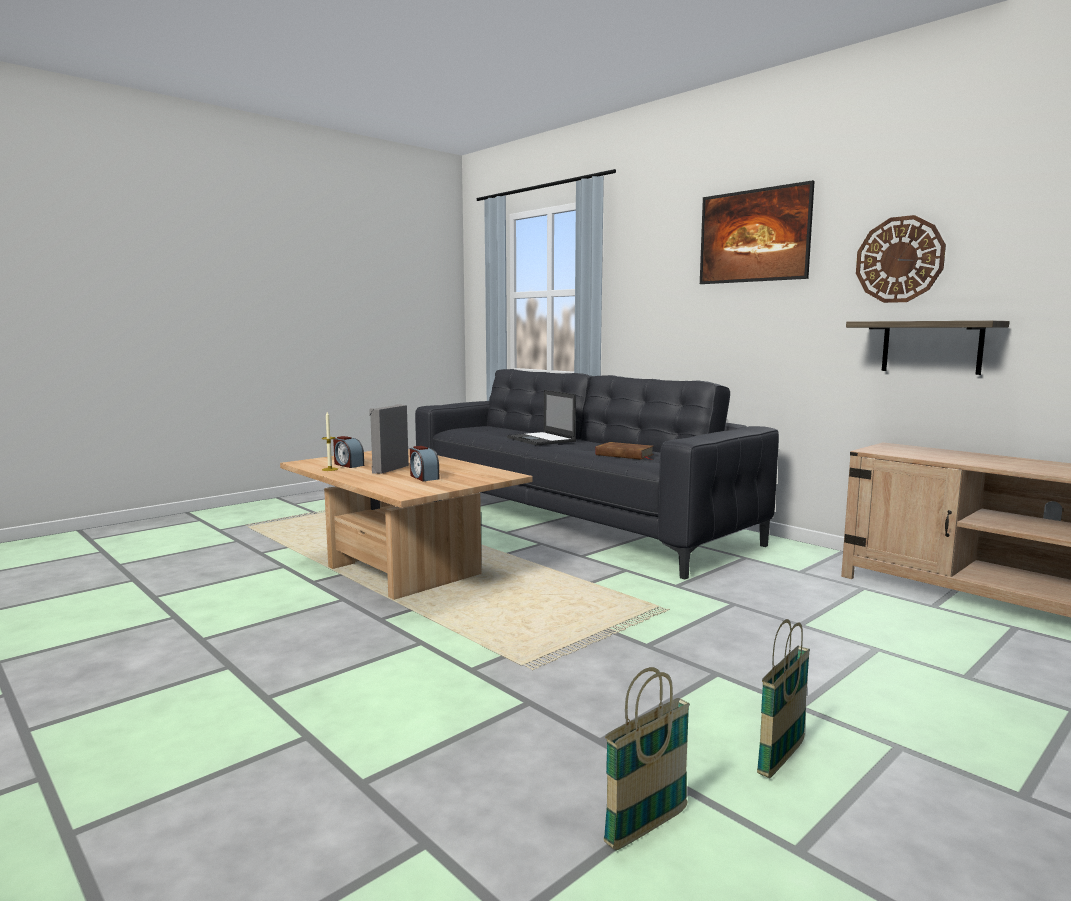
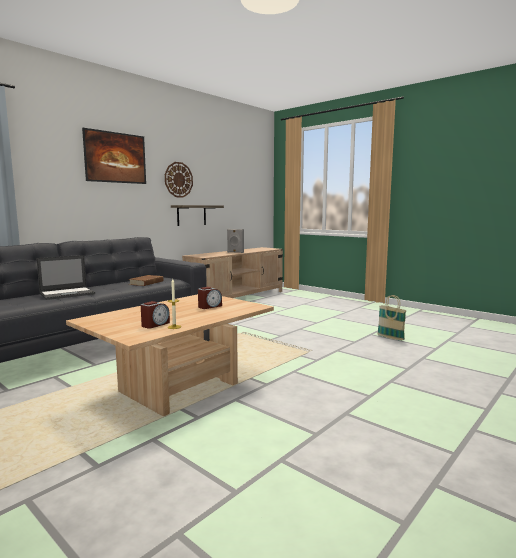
camera: 95 degrees left, 0 degrees up
(389, 469) = (179, 314): grey speaker -> grey speaker (235, 252)
(781, 758) = (347, 326): basket -> none

